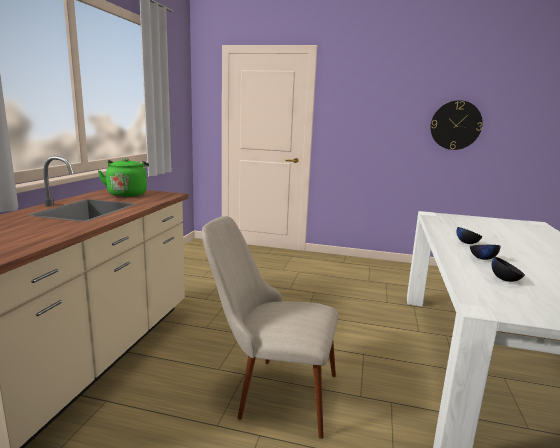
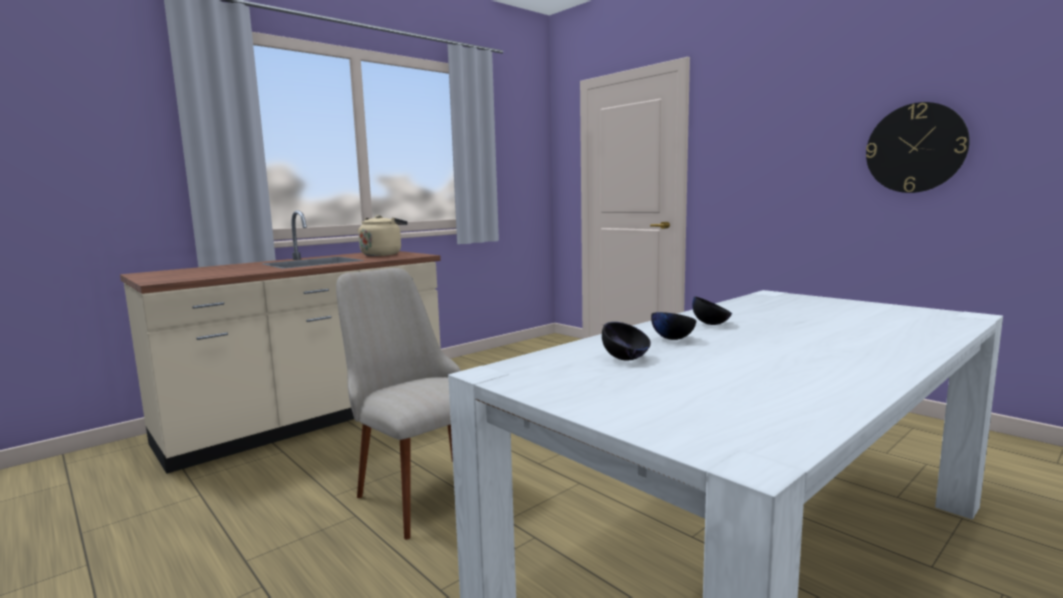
camera: 35 degrees right, 5 degrees down
(127, 194) = (383, 254): green kettle -> beige kettle

